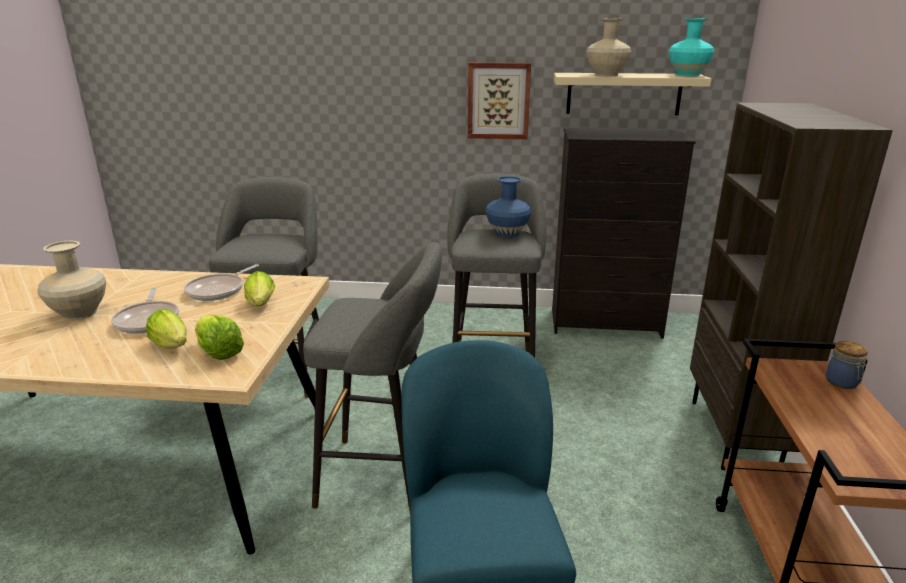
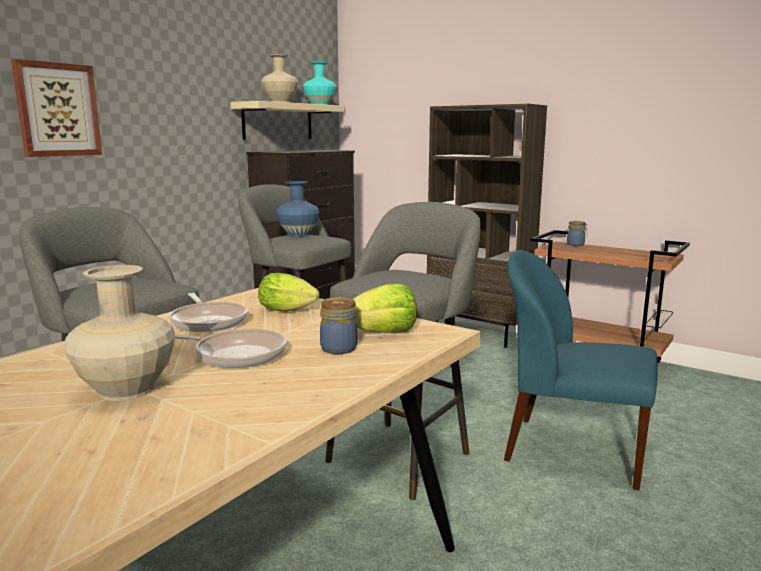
camera: 60 degrees left, 10 degrees down
(173, 347) = (338, 348): lettuce -> jar
(498, 101) = (189, 128): picture -> picture (57, 110)

